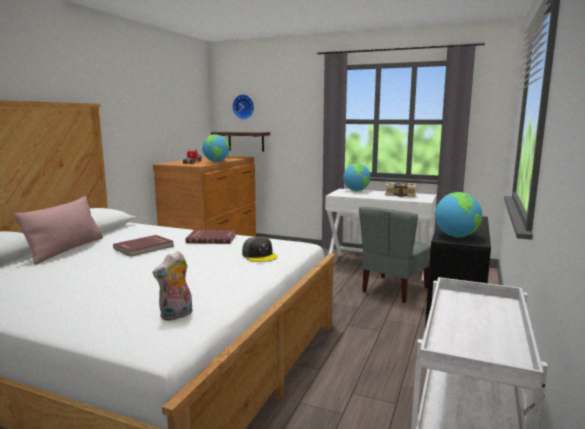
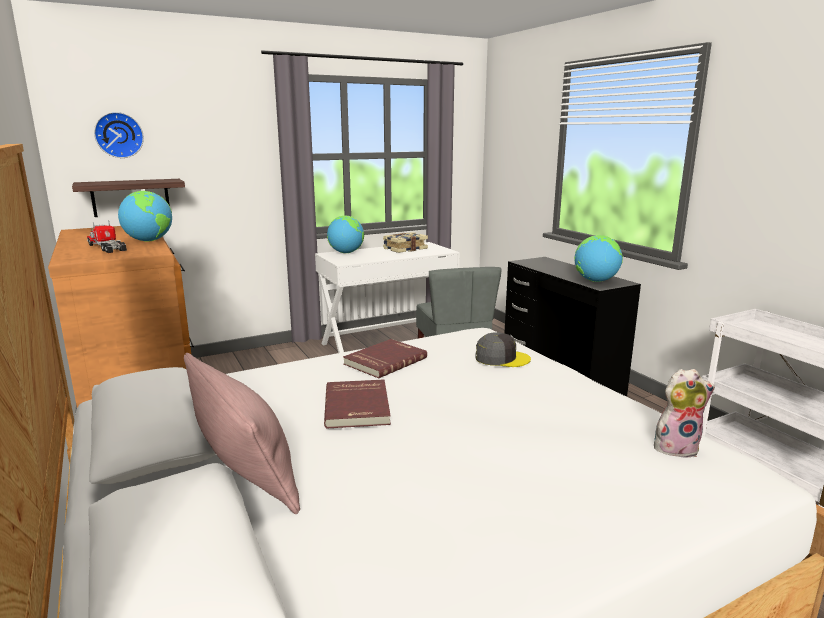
camera: 50 degrees left, 5 degrees up
(176, 316) = (675, 448): plush toy -> plush toy turned 90 degrees counterclockwise

